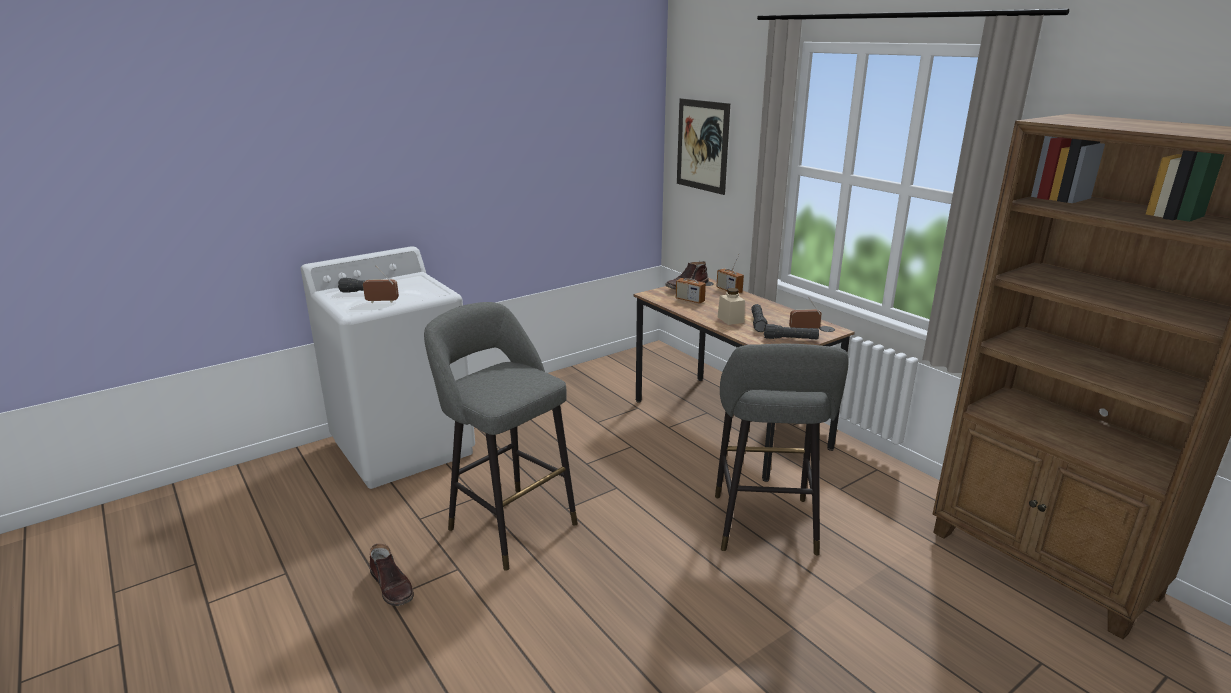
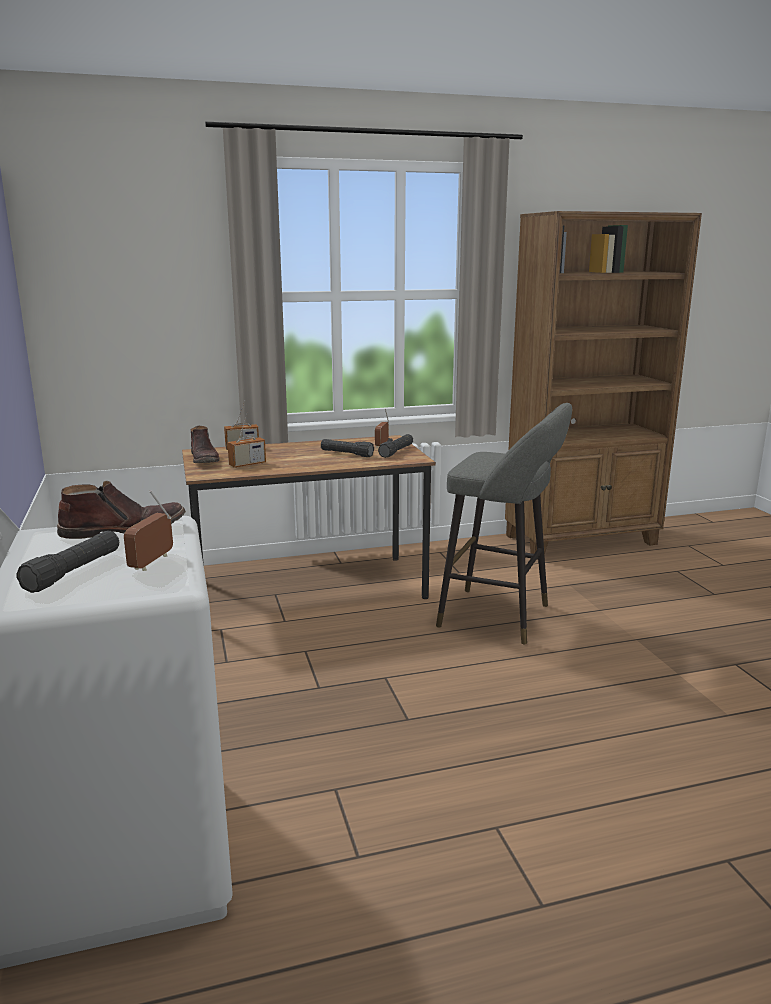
camera: 70 degrees left, 5 degrees down
(392, 586) = (516, 900): brown boot -> brown boot (123, 530)
(507, 523) = (415, 769): grey stool -> none
(702, 145) = (108, 291): picture -> none
(730, 319) = (325, 460): beige jar -> none

